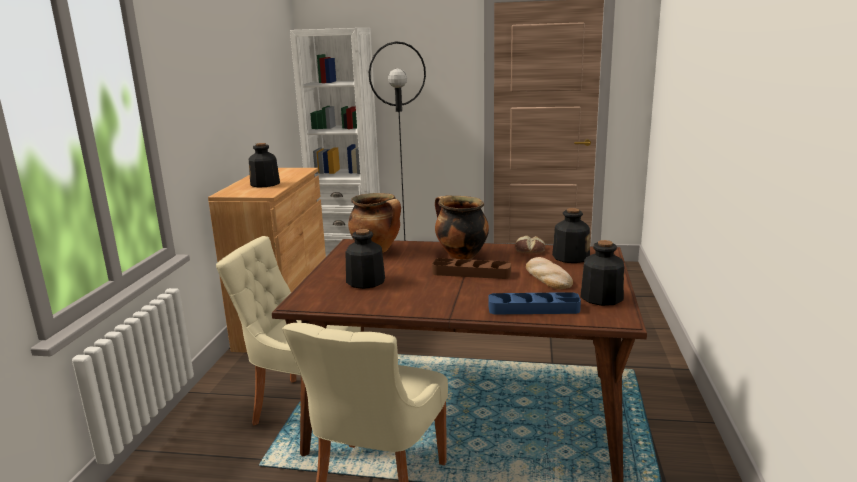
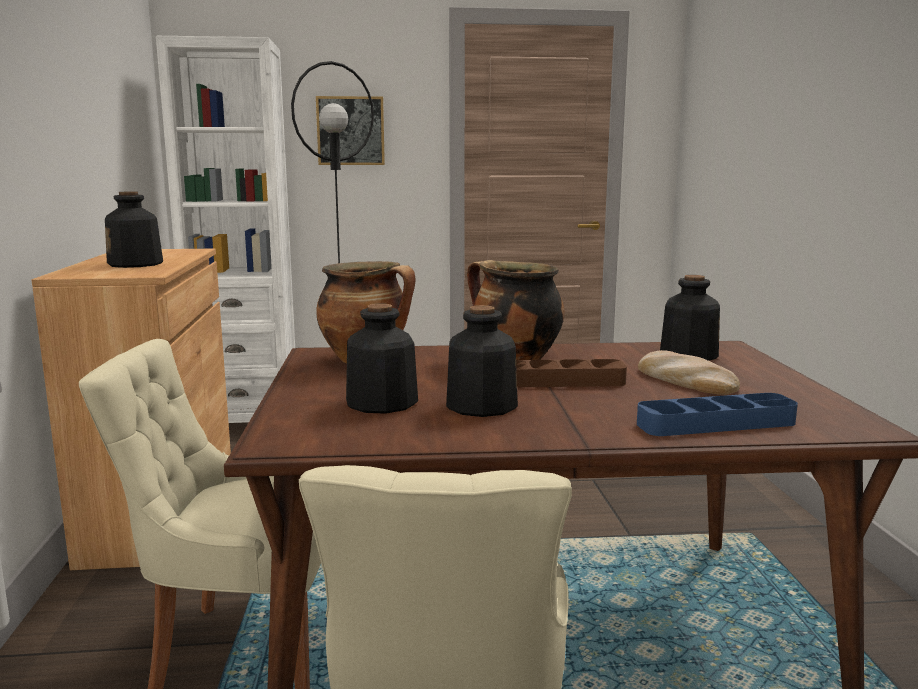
camera: 15 degrees left, 5 degrees down
(417, 79) = (350, 131): none -> picture
(529, 250) = (616, 349): bread -> none
(601, 297) = (801, 401): bottle -> bottle (480, 406)

